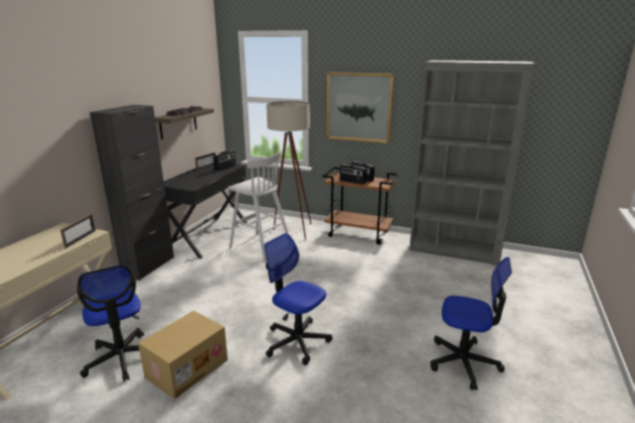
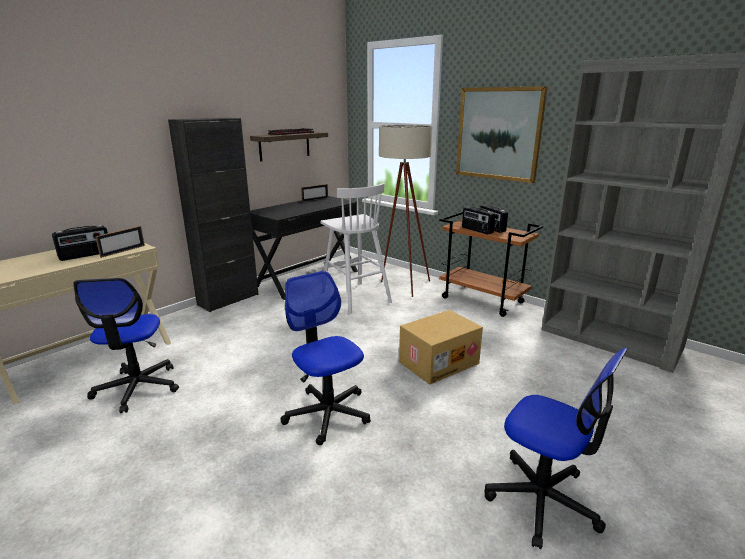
camera: 20 degrees right, 0 degrees up
(187, 367) = (189, 414): cardboard box -> cardboard box (438, 362)
(225, 168) = (334, 202): radio -> radio (85, 255)

